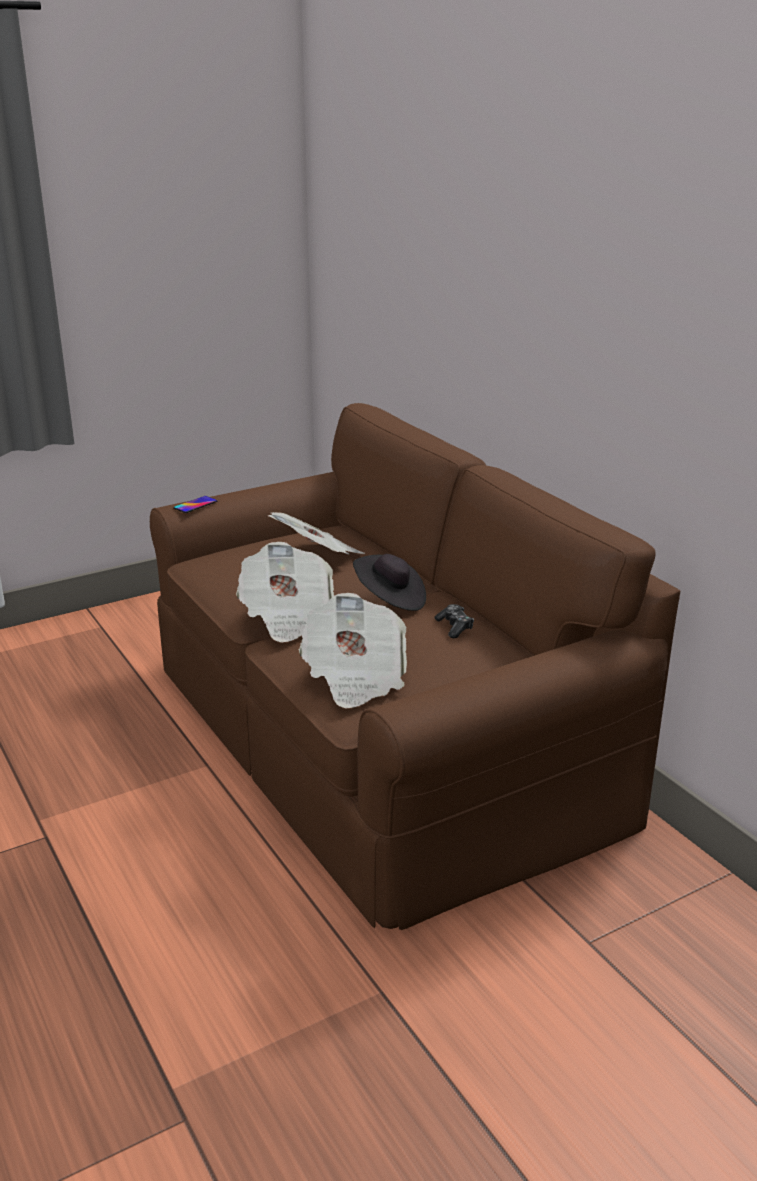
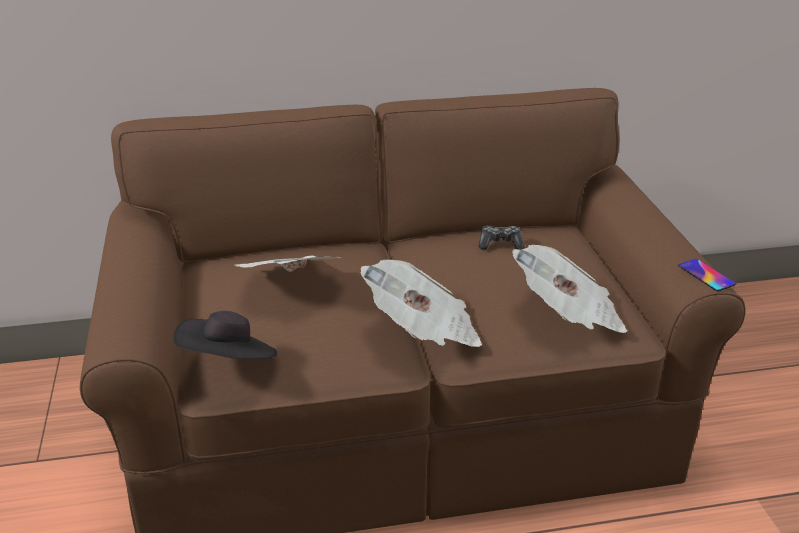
camera: 70 degrees left, 5 degrees up
(195, 505) = (130, 326): phone -> phone (706, 275)
(390, 599) = (423, 264): black hat -> black hat (229, 362)

